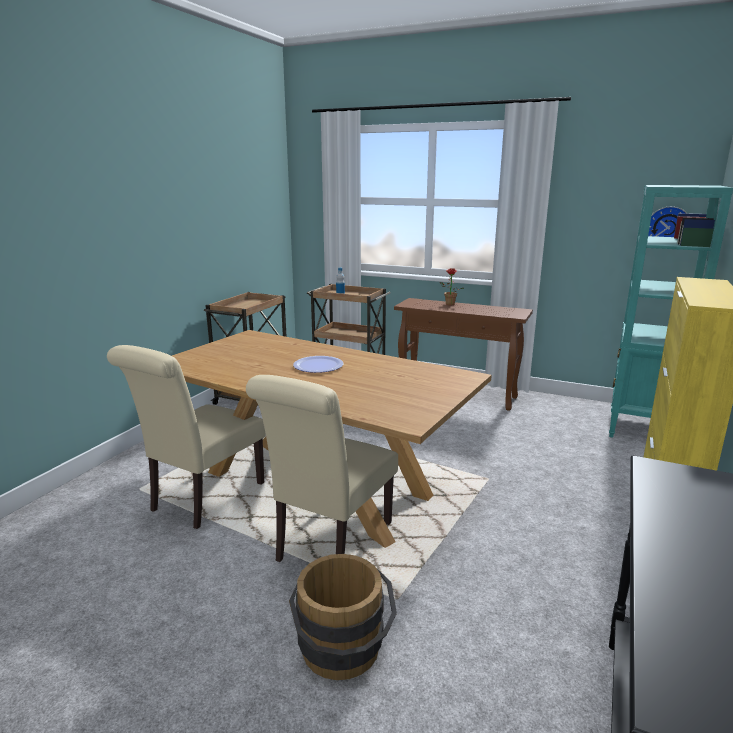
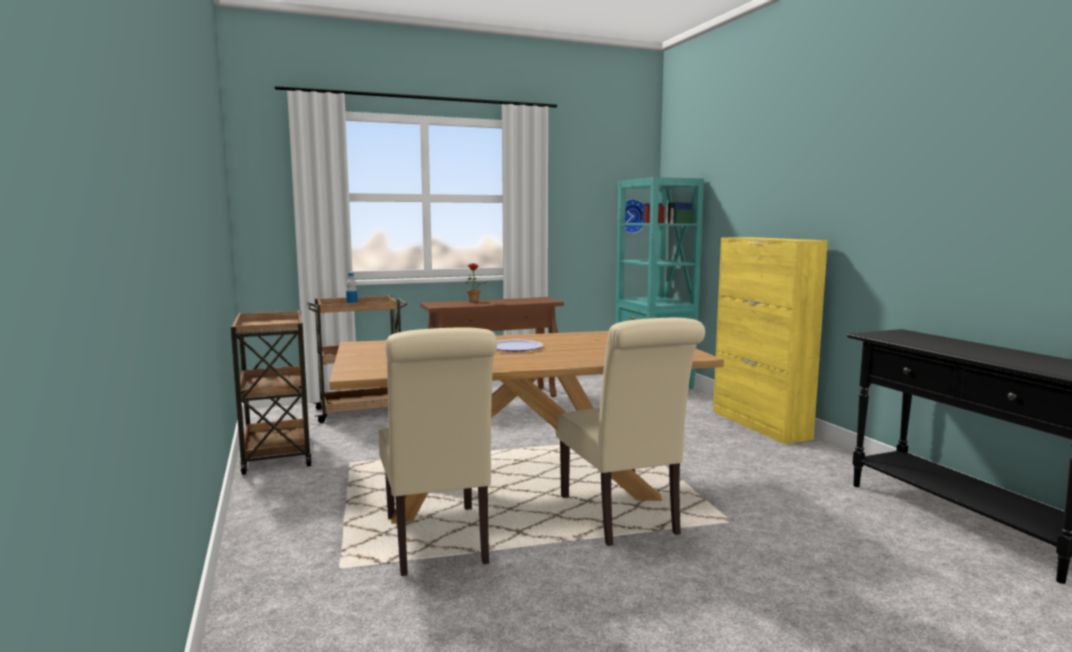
camera: 45 degrees left, 10 degrees down
(343, 654) = (768, 563): brown bucket -> none

